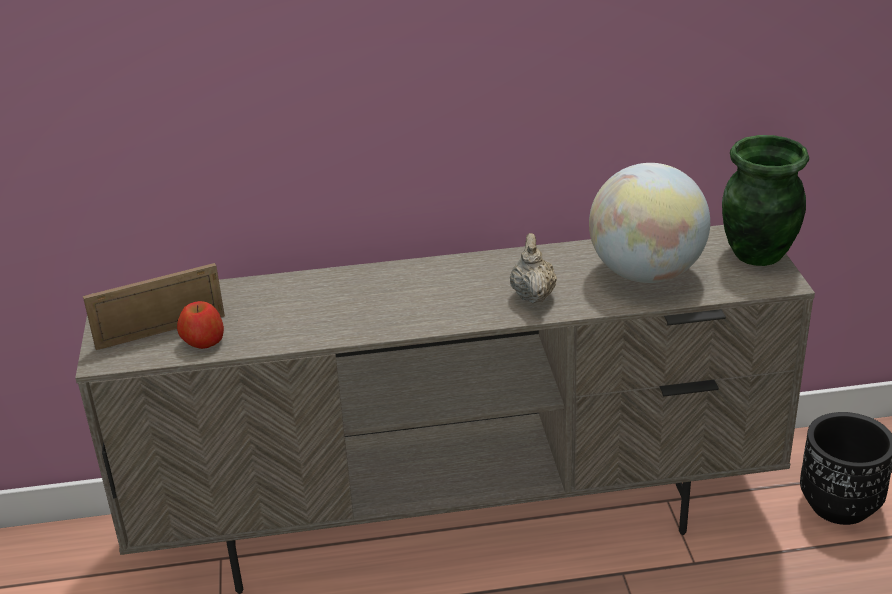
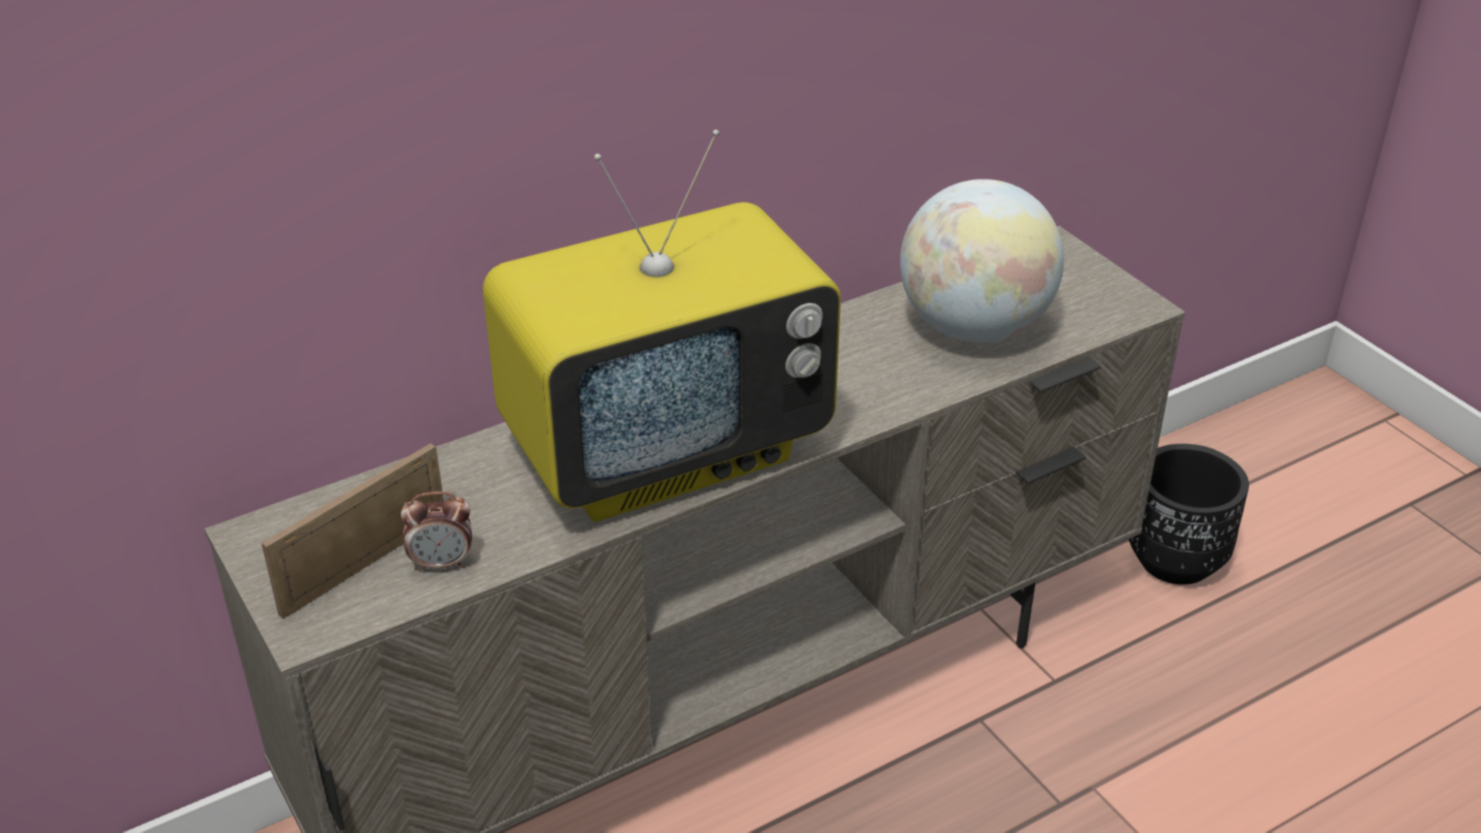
camera: 25 degrees left, 5 degrees up
(203, 341) = (442, 563): apple -> alarm clock
(383, 307) = (667, 451): none -> television
(533, 294) = (853, 388): beige teapot -> none
(757, 254) = (1087, 274): green vase -> none

